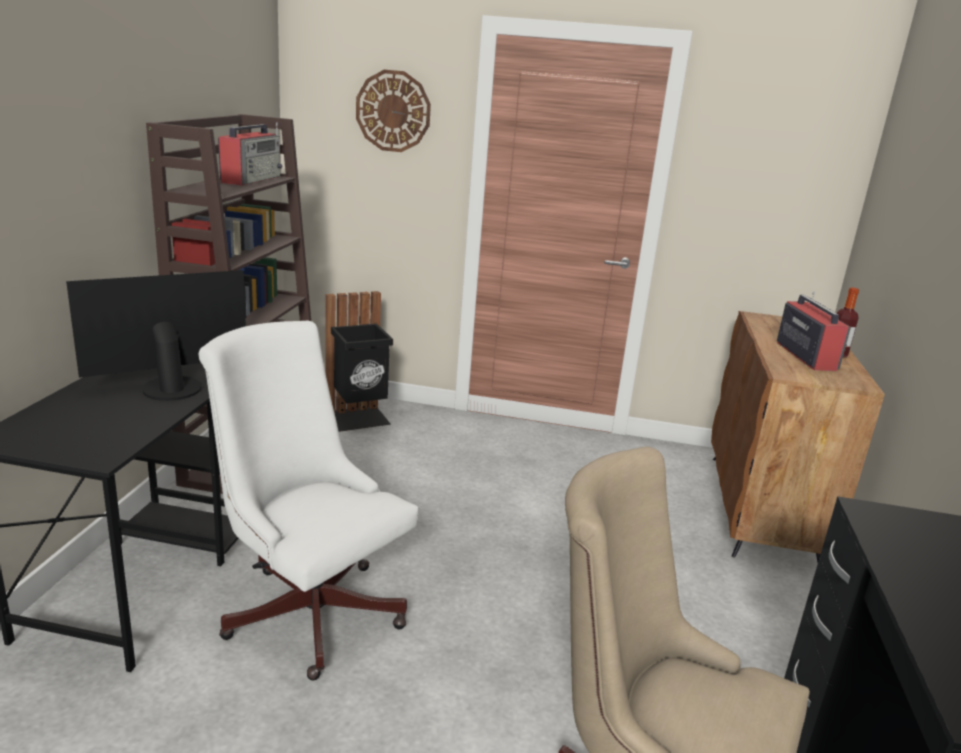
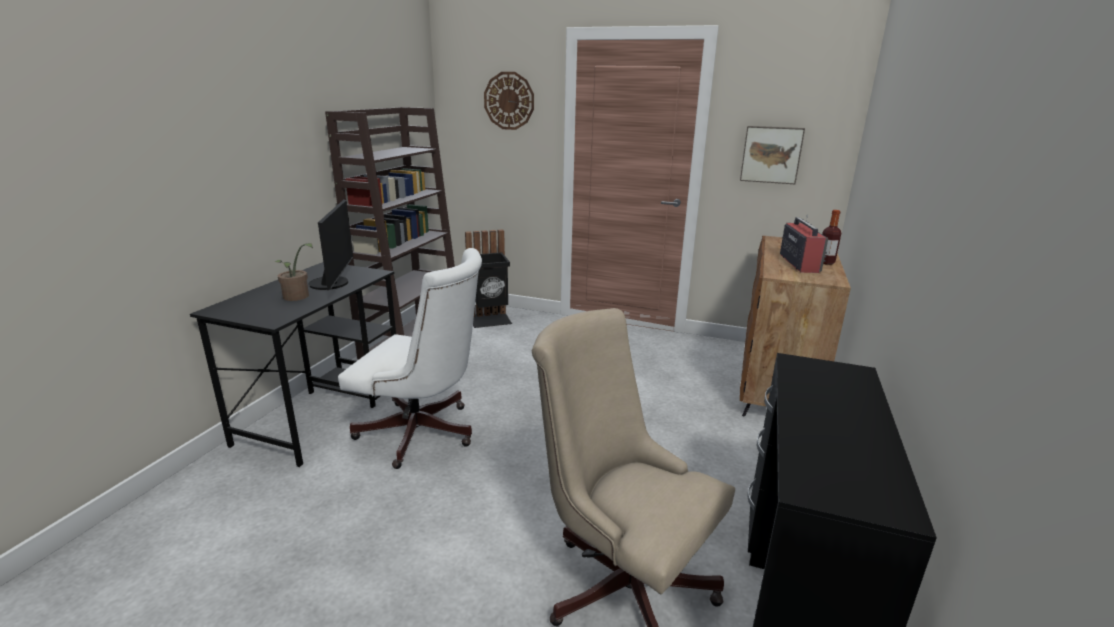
camera: 10 degrees right, 0 degrees up
(123, 413) = (297, 297): none -> potted plant
(170, 387) = (333, 283): monitor -> monitor turned 105 degrees clockwise
(252, 179) = (405, 150): radio -> none
(308, 607) = (423, 434): white office chair -> white office chair turned 150 degrees clockwise
(752, 205) = (771, 154): none -> picture

